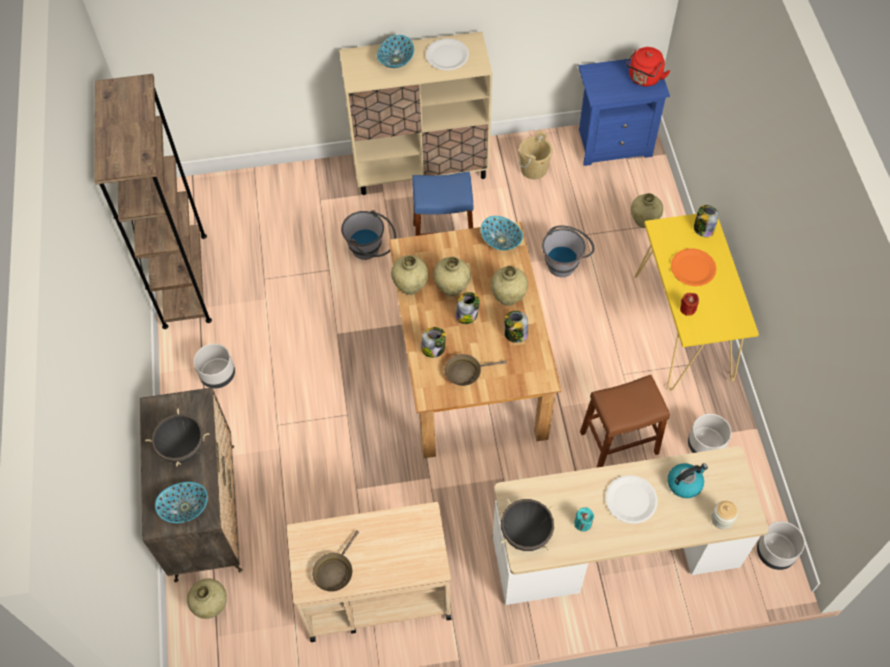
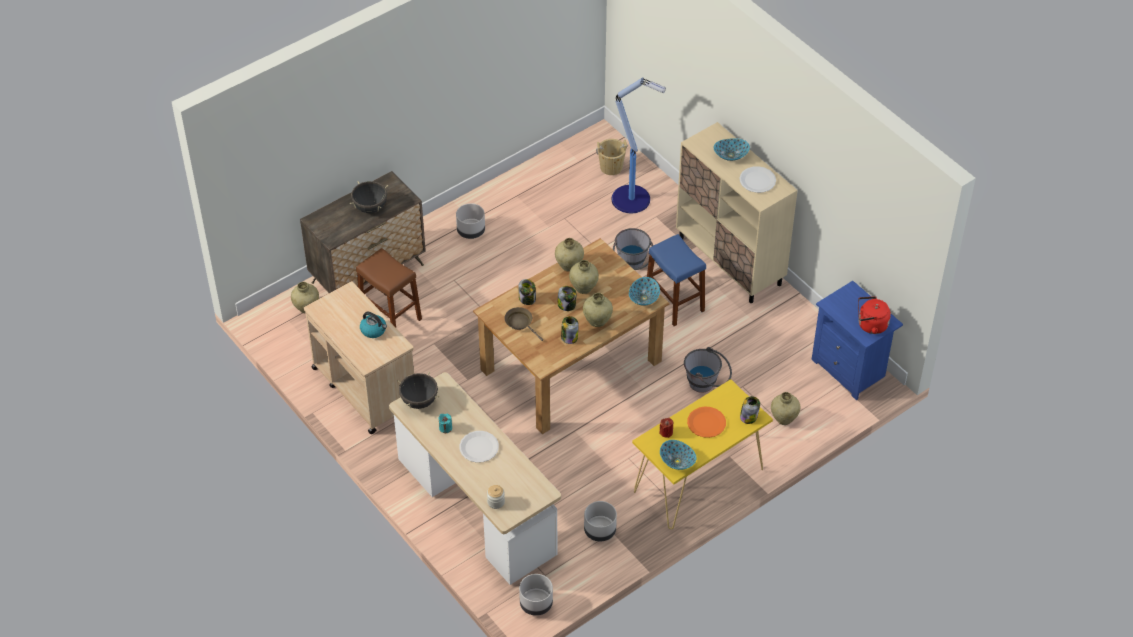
camera: 60 degrees right, 10 degrees down
(185, 280) = (533, 177): brown bookcase -> none
(185, 507) = (332, 227): bowl -> bowl (677, 461)
(283, 208) = (632, 200): none -> floor lamp
(335, 571) = (335, 317): brown frying pan -> none
(534, 169) = (783, 329): beige bucket -> beige bucket (611, 167)
(619, 442) = (567, 477): brown stool -> brown stool (390, 316)
(685, 483) = (510, 472): kettle -> kettle (374, 330)

